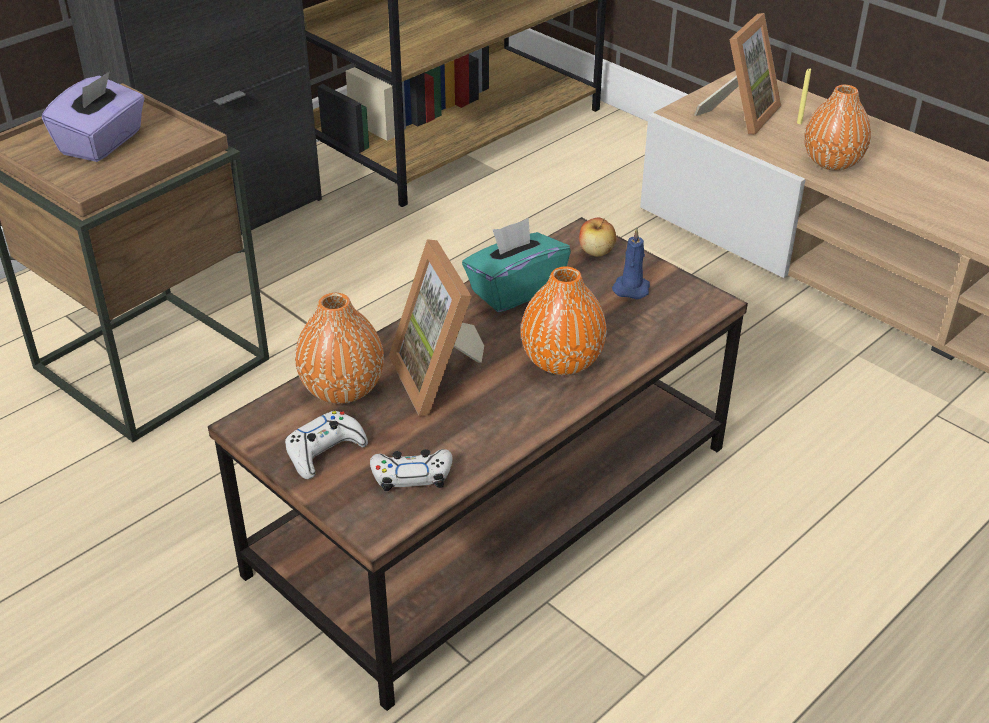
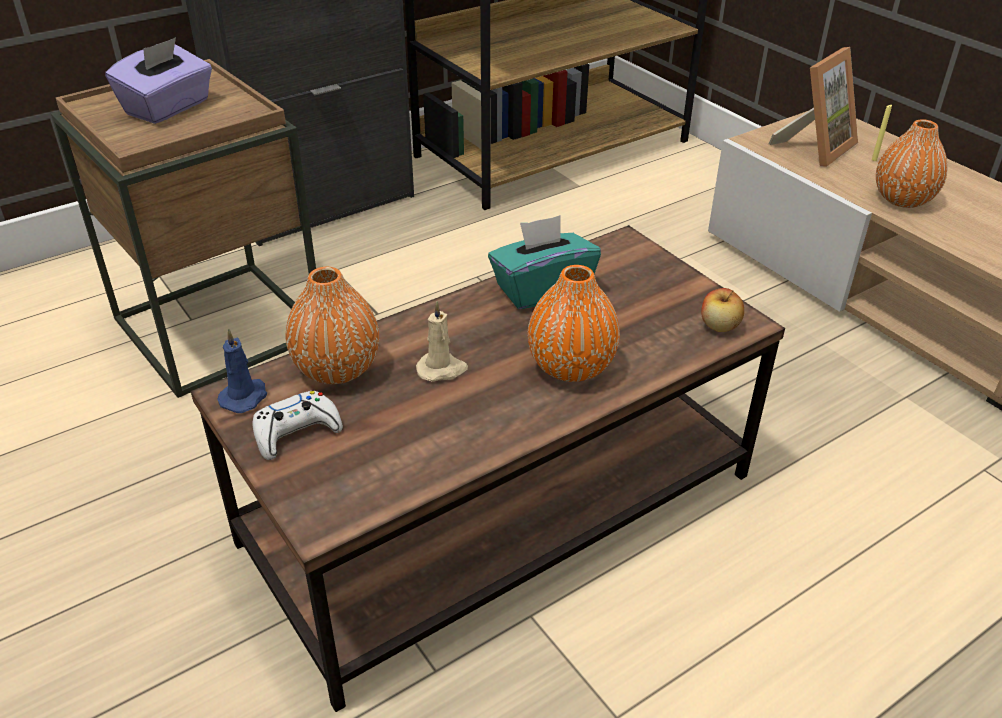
camera: 10 degrees right, 0 degrees up
(412, 476) = (377, 470): white game controller -> none
(442, 377) = (442, 369): picture frame -> beige candle
(596, 252) = (635, 260): apple -> apple (719, 326)
(631, 288) = (663, 299): blue candle -> blue candle (245, 397)

